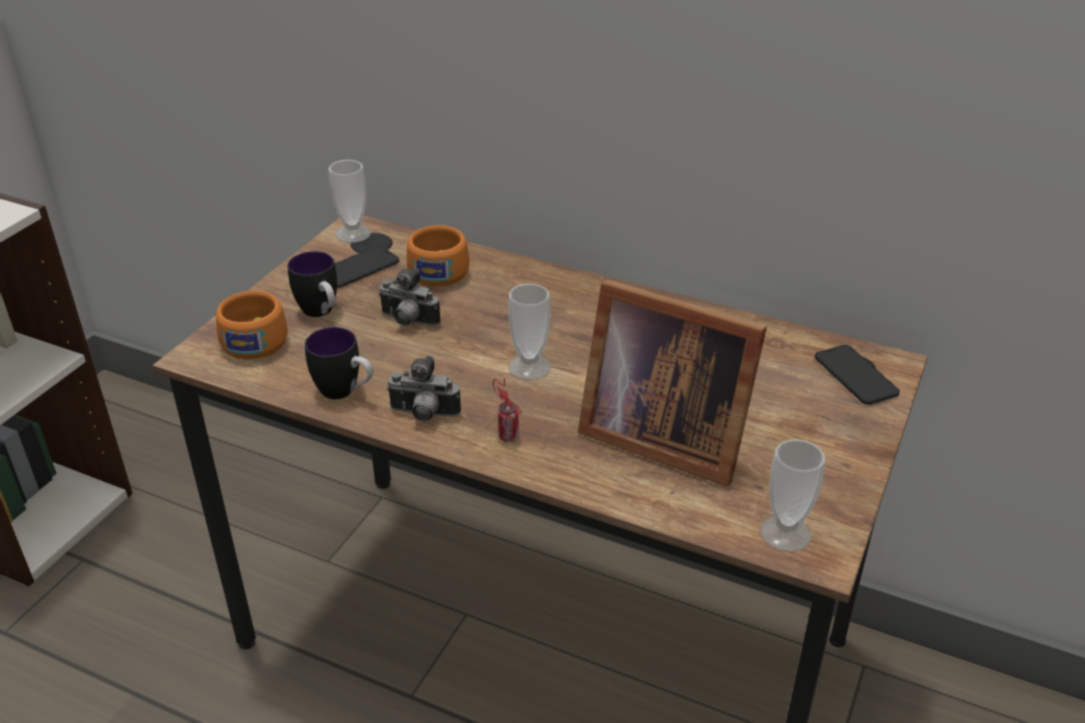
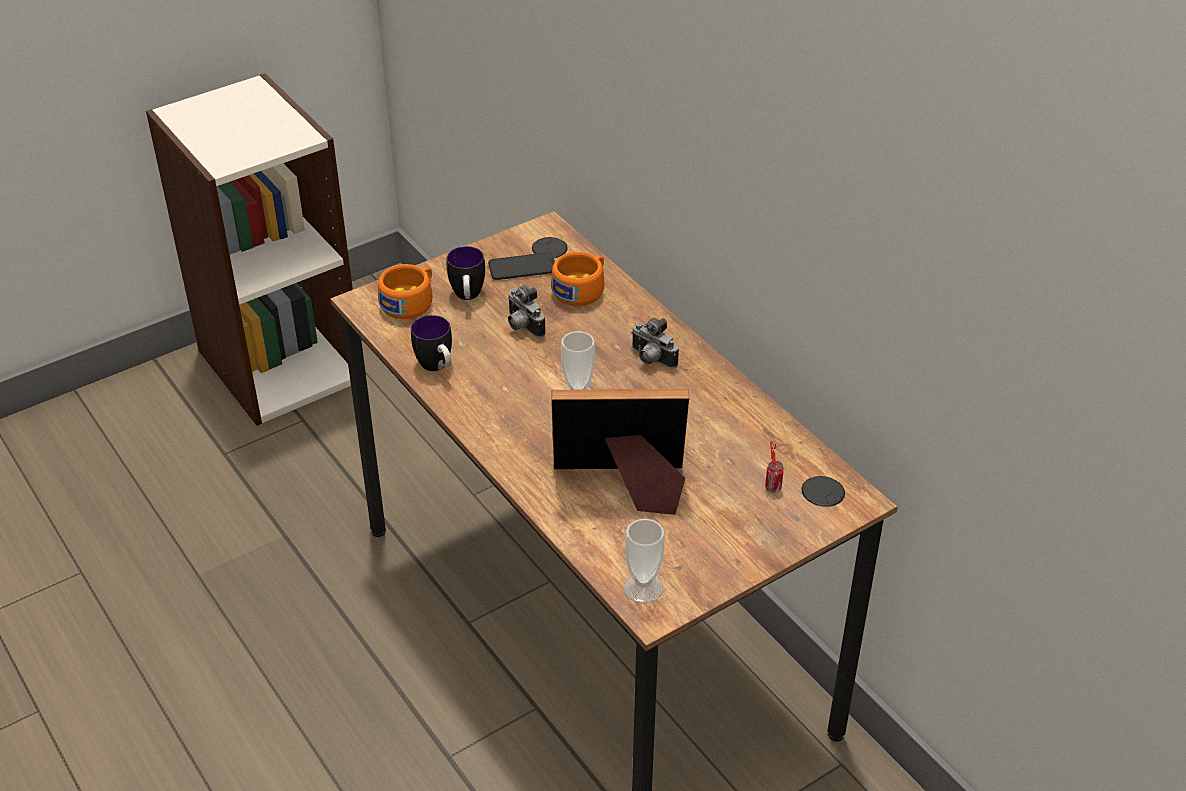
camera: 30 degrees right, 5 degrees up
(353, 233) = (541, 234): cup -> none
(423, 415) = (475, 405): camera -> camera (651, 359)
(510, 438) = (519, 445): can -> can (773, 489)
(660, 435) = (624, 485): picture frame -> picture frame turned 120 degrees clockwise
(855, 375) = (817, 498): phone -> none

